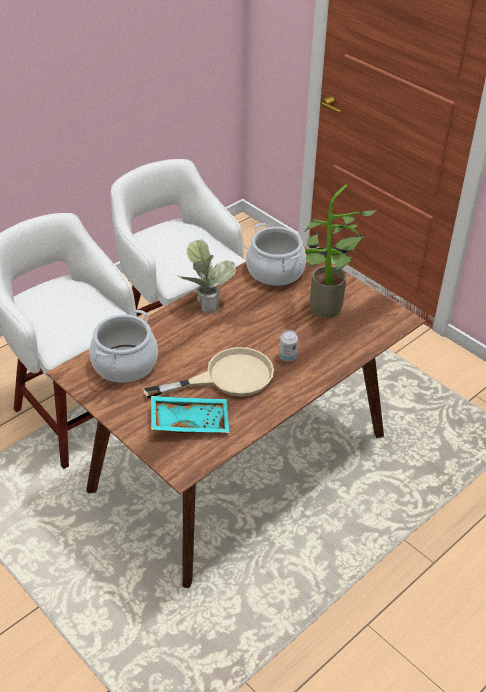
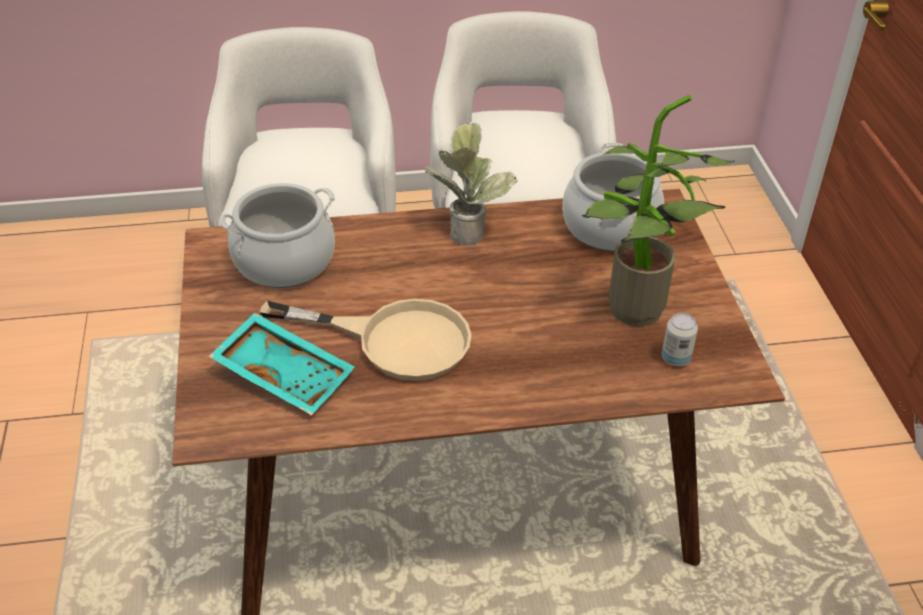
camera: 35 degrees right, 0 degrees up
(287, 357) = (508, 352): can -> can (675, 358)

